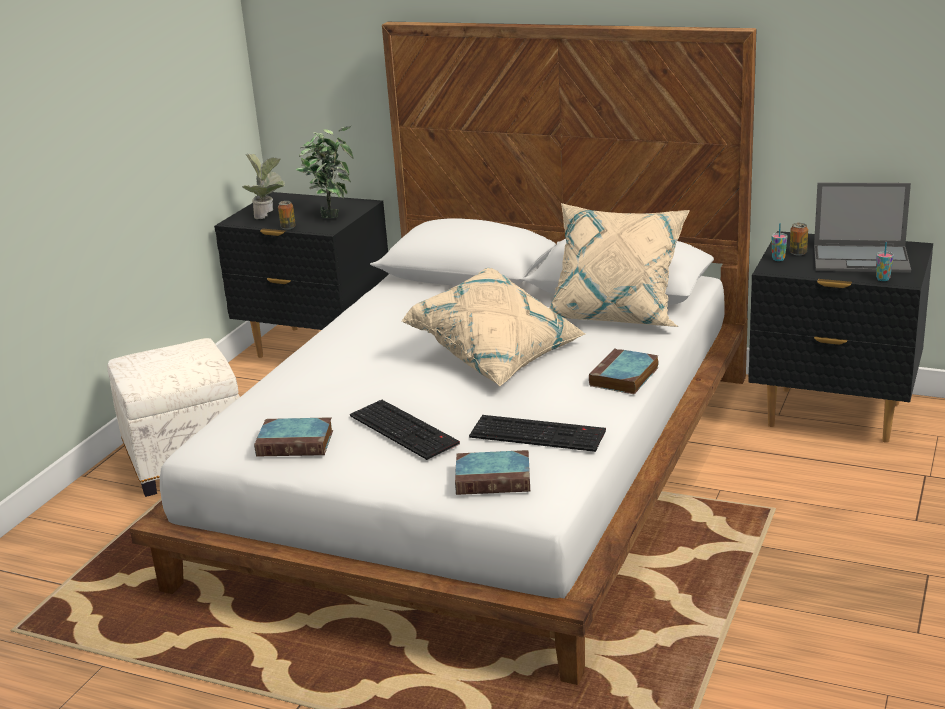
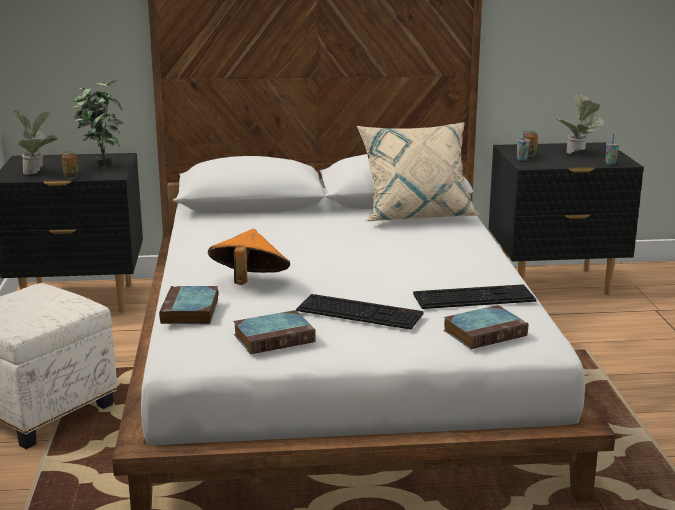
camera: 30 degrees left, 5 degrees down
(344, 375) = (248, 283): none -> orange hat
(497, 355) = (361, 252): beige pillow -> none
(624, 377) = (483, 252): book -> book (190, 311)
(862, 259) = (578, 154): laptop -> potted plant

